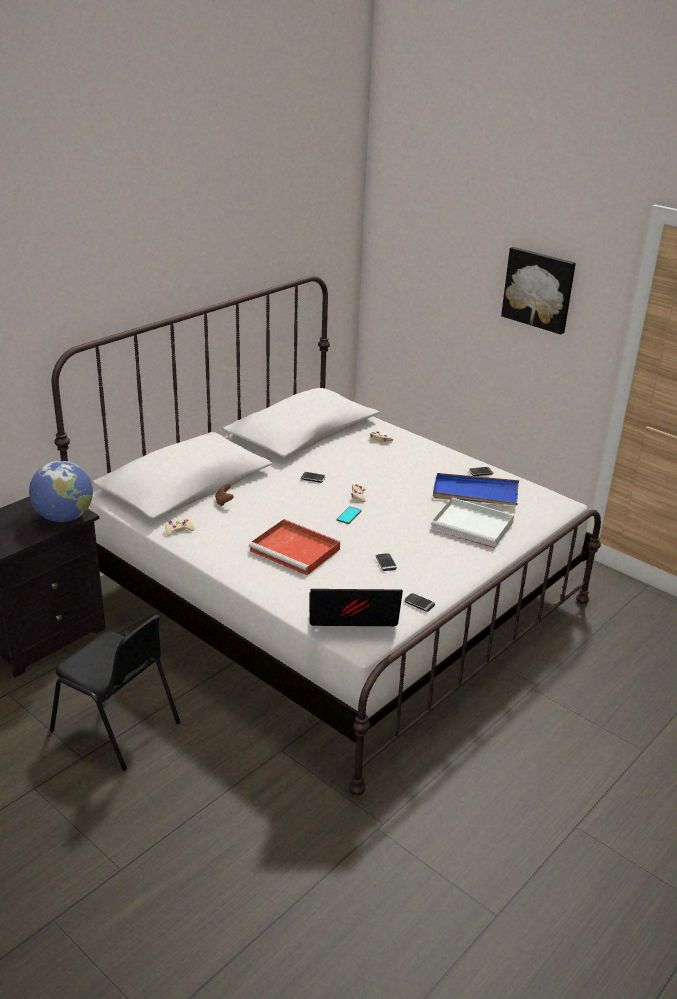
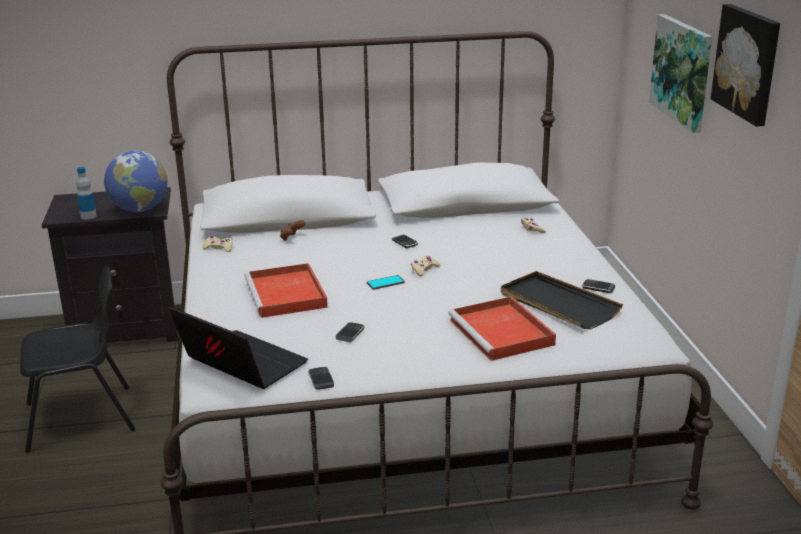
camera: 40 degrees right, 5 degrees down
(25, 539) = (88, 216): none -> bottle
(117, 727) = (82, 418): black chair -> black chair turned 90 degrees counterclockwise
(453, 294) = (682, 71): none -> picture
(474, 526) = (503, 333): white tray -> red tray
(475, 493) = (558, 304): blue tray -> black tray

